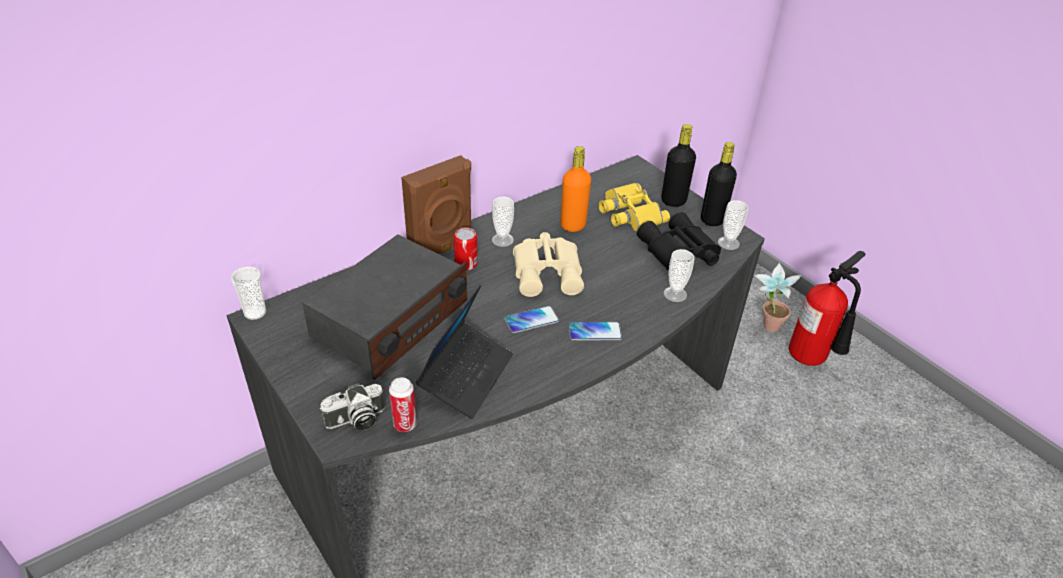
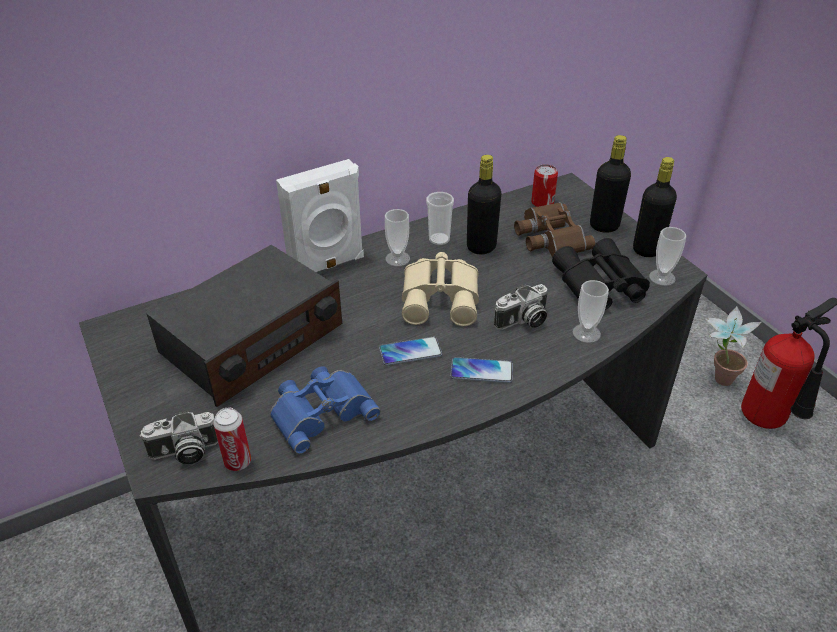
camera: 10 degrees right, 0 degrees up
(255, 313) = (109, 322): cup -> cup (439, 239)
(442, 249) = (327, 265): brown speaker -> white speaker
(466, 264) = (350, 283): can -> can (542, 202)
(466, 375) = (321, 411): laptop -> blue binoculars
(573, 225) = (481, 247): orange bottle -> black bottle
(621, 287) = (523, 321): none -> camera
(629, 213) = (549, 237): yellow binoculars -> brown binoculars

